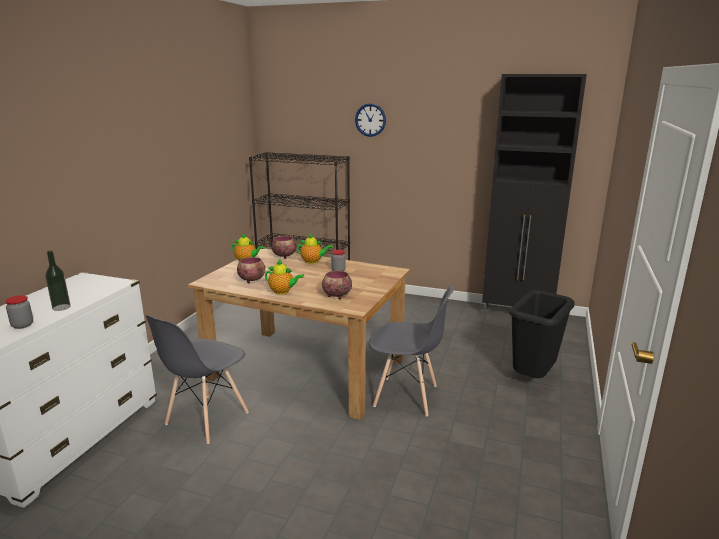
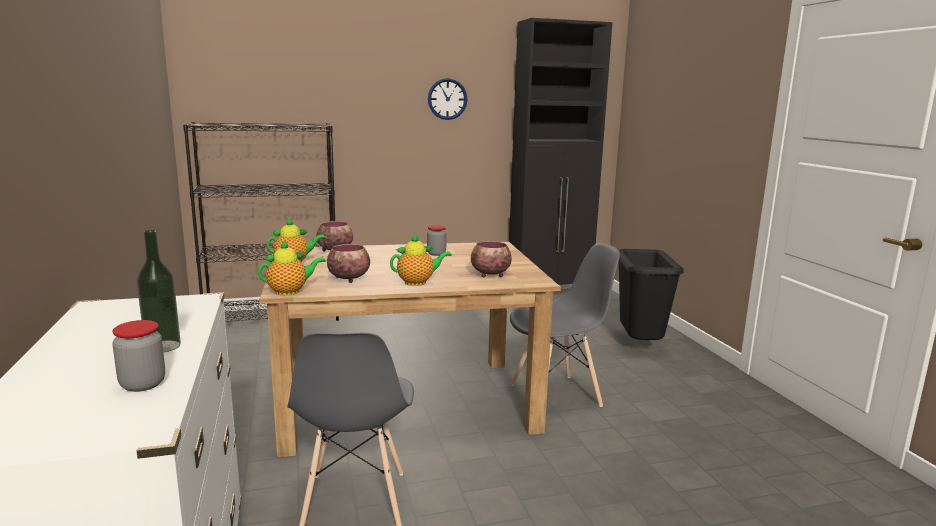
camera: 35 degrees left, 5 degrees down
(313, 261) = (385, 250): teapot -> teapot (290, 291)
(370, 120) = (356, 74): wall clock -> wall clock (447, 99)

